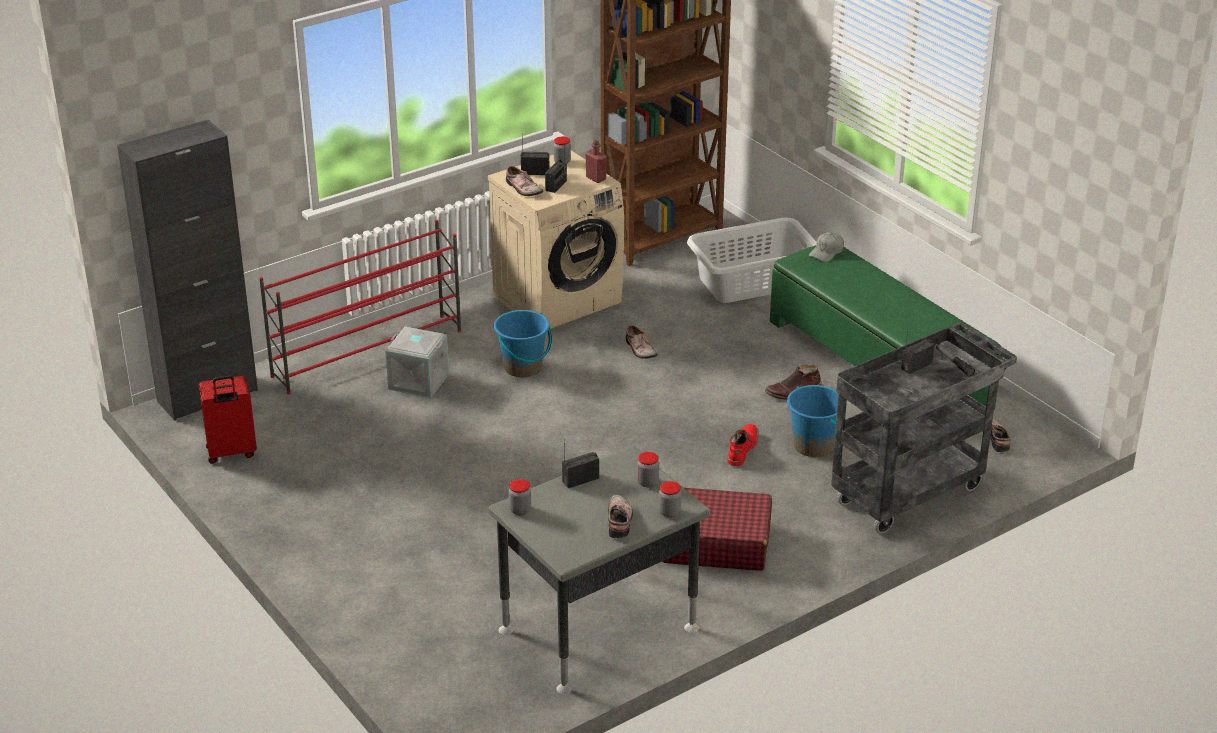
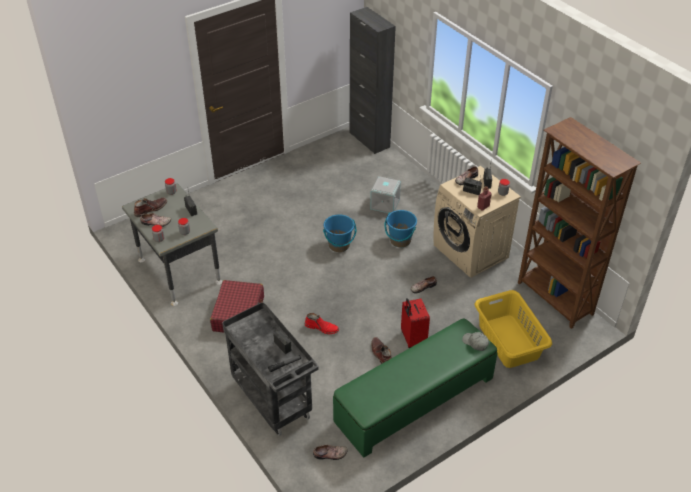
camera: 90 degrees right, 10 degrees up
(231, 453) = (323, 151): red suitcase -> red suitcase (412, 339)
(368, 353) = (409, 186): red shoe rack -> none
(575, 532) = (150, 209): none -> brown boot
(753, 282) = (508, 341): grey laundry basket -> yellow laundry basket
(814, 445) = (324, 360): blue bucket -> blue bucket (339, 245)

